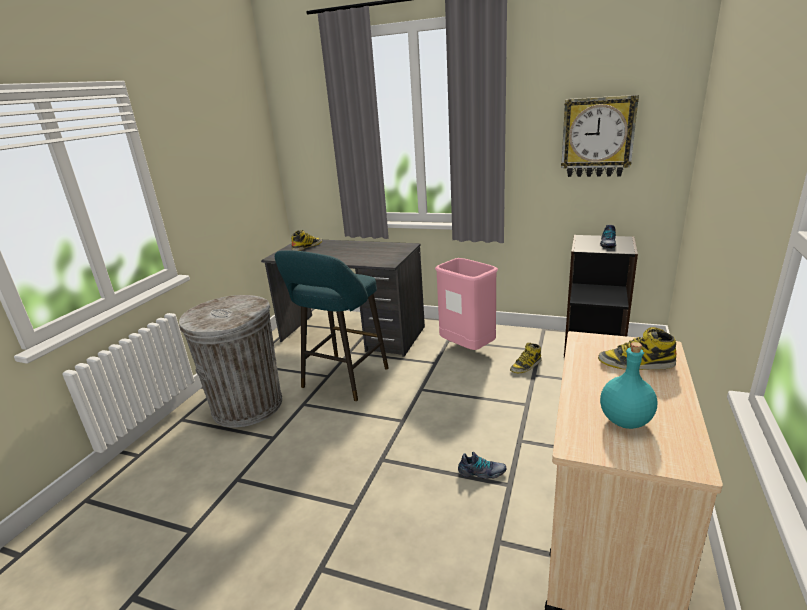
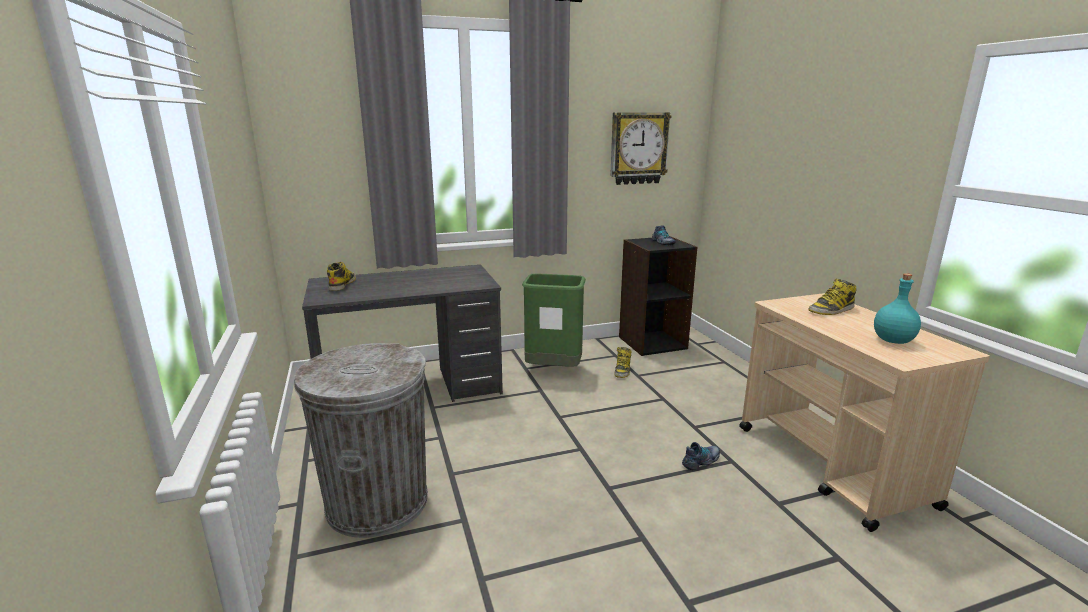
camera: 40 degrees left, 5 degrees down
(342, 380) = (464, 435): turquoise stool -> none
(467, 348) = (553, 370): pink trash can -> green trash can

